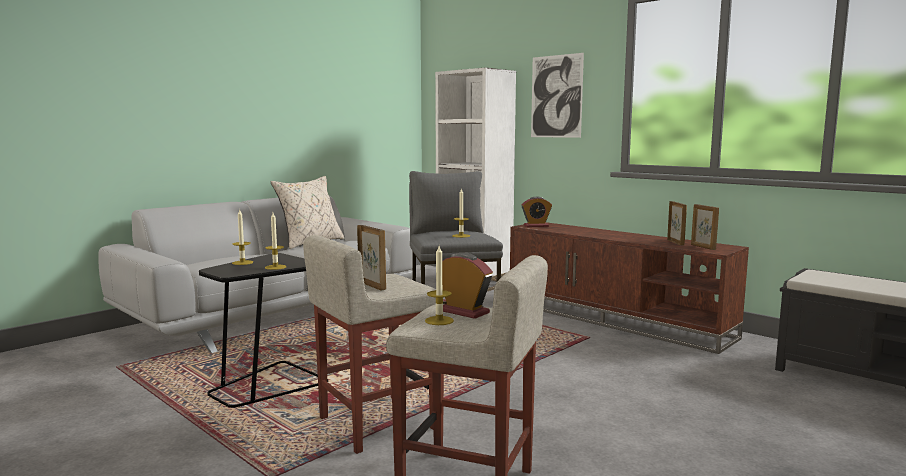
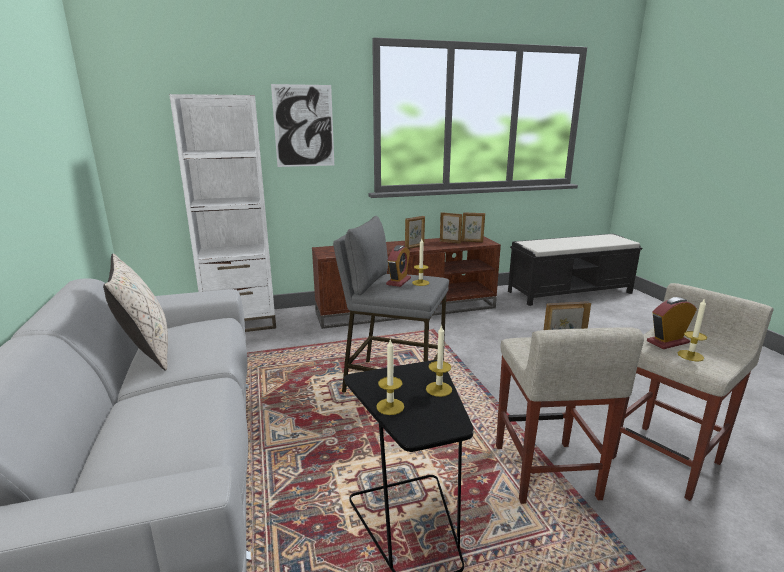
camera: 60 degrees left, 10 degrees up
(536, 226) = (331, 252): alarm clock -> alarm clock (398, 281)
(619, 237) = (415, 247): none -> picture frame

